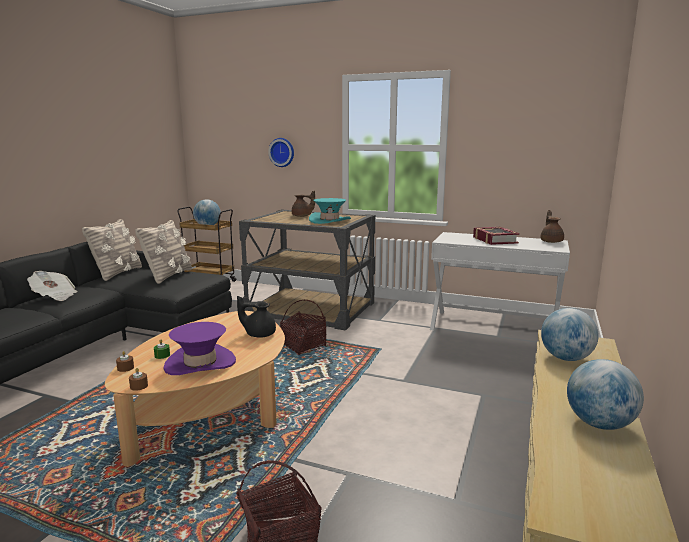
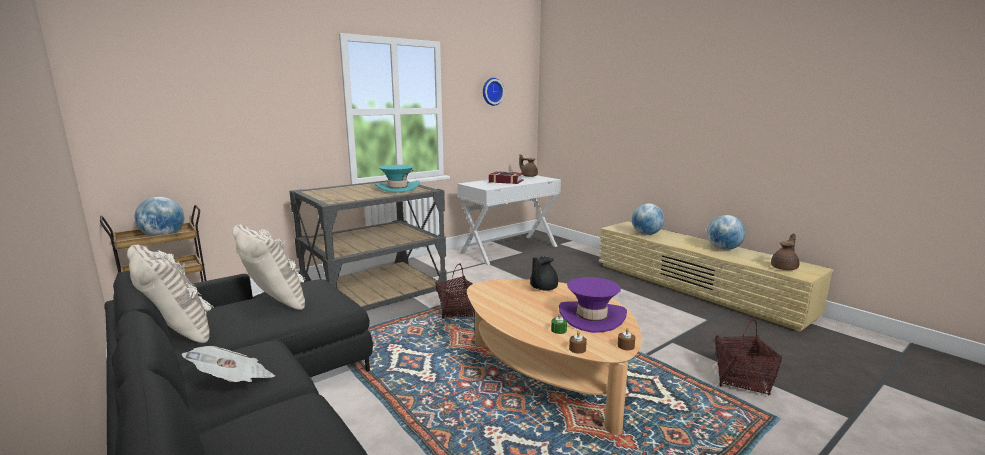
camera: 60 degrees left, 0 degrees up
(282, 152) = (267, 120): wall clock -> wall clock (491, 91)
(302, 216) = (350, 191): brown teapot -> brown teapot (784, 268)

